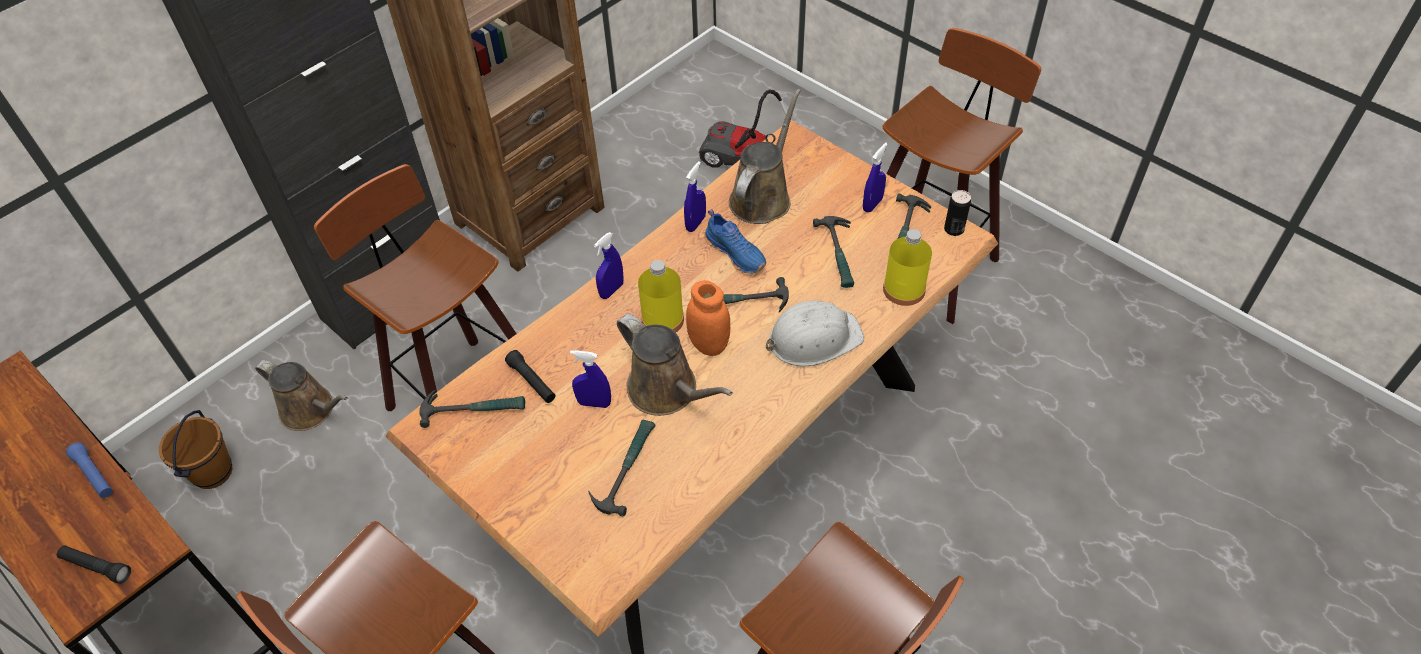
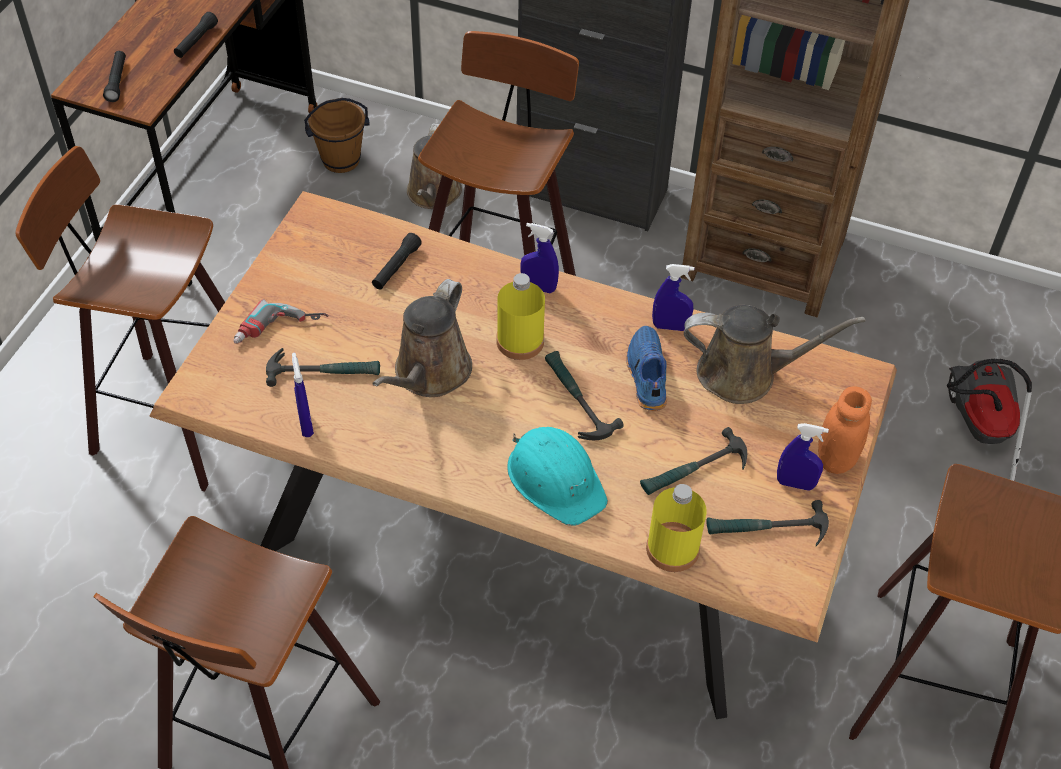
camera: 65 degrees right, 0 degrees up
(94, 475) = (196, 41): blue flashlight -> black flashlight
(474, 409) = (348, 238): hammer -> none
(560, 492) = (280, 332): none -> power drill
(594, 403) = (390, 322): blue spray bottle -> blue spray bottle (306, 424)
(709, 344) = (504, 390): orange jar -> orange jar (835, 459)
(736, 253) = (645, 375): blue shoe -> blue shoe turned 150 degrees clockwise
(813, 338) = (556, 479): white hard hat -> turquoise hard hat
(954, 229) = (801, 579): can -> none

